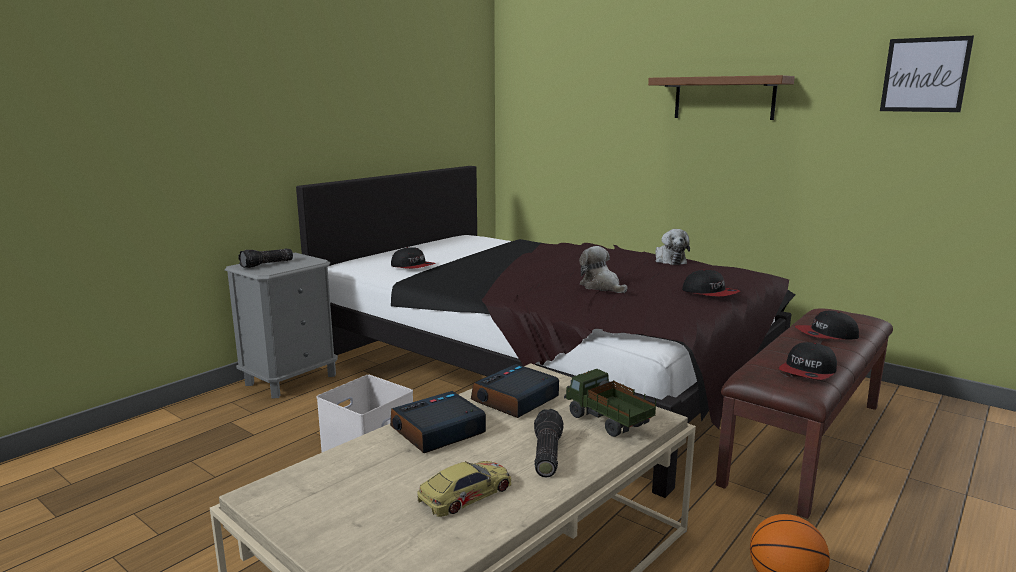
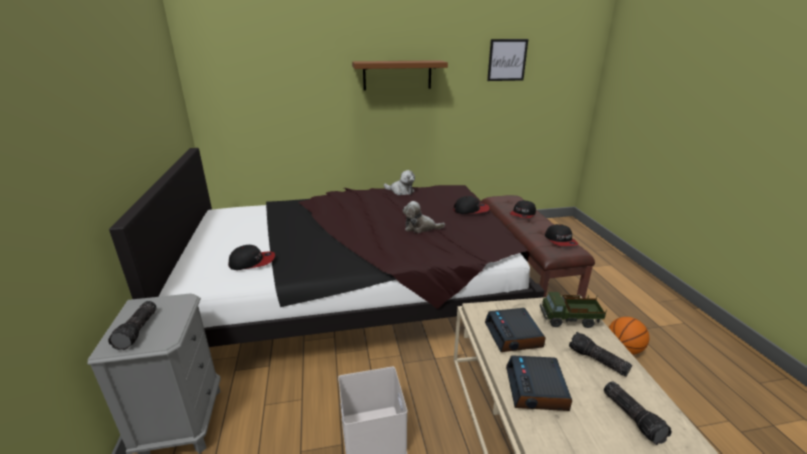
camera: 50 degrees left, 10 degrees up
(466, 494) = (633, 417): toy car -> flashlight

